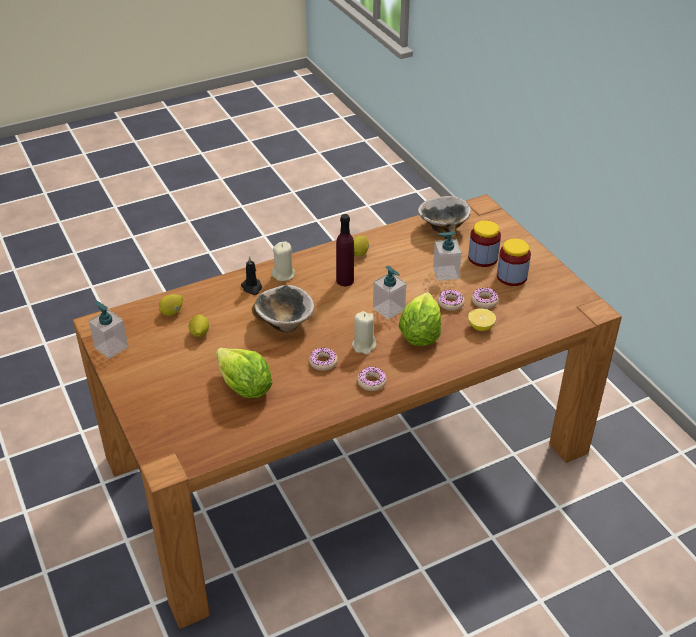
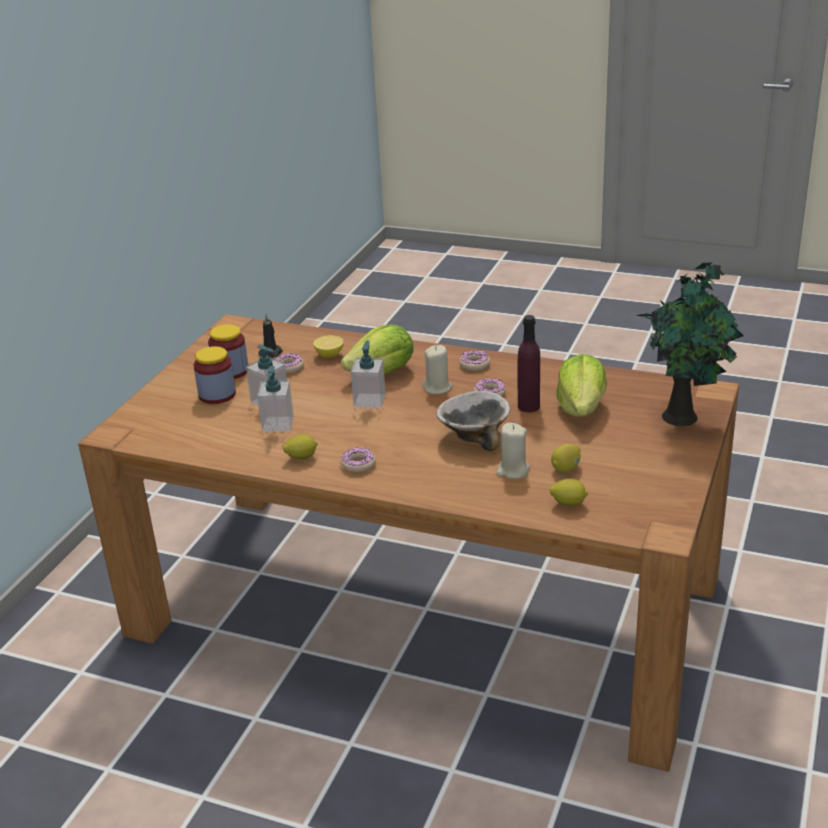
camera: 130 degrees left, 10 degrees down
(111, 347) = (671, 502): soap dispenser -> soap dispenser (278, 424)
(165, 425) = (683, 417): none -> potted plant
(252, 288) = (455, 483): black candle -> black candle (271, 353)
(284, 274) = (405, 478): beige candle -> beige candle (513, 471)
(345, 280) = (361, 441): purple bottle -> purple bottle (528, 406)
(443, 228) = (187, 435): bowl -> none
(450, 303) = (315, 379): donut -> donut (358, 464)

